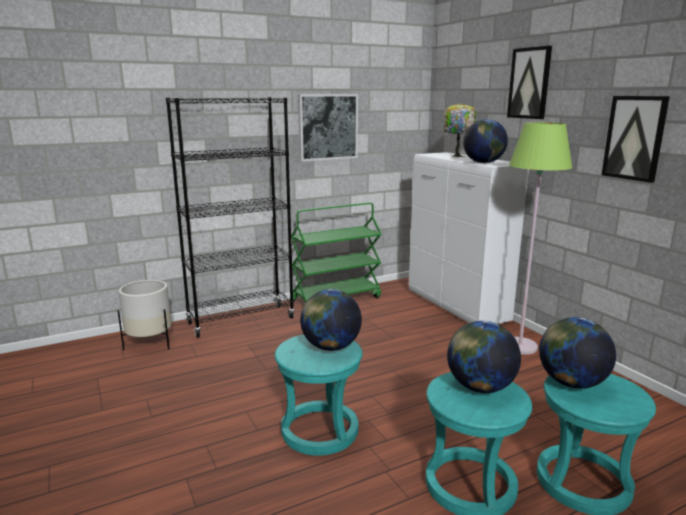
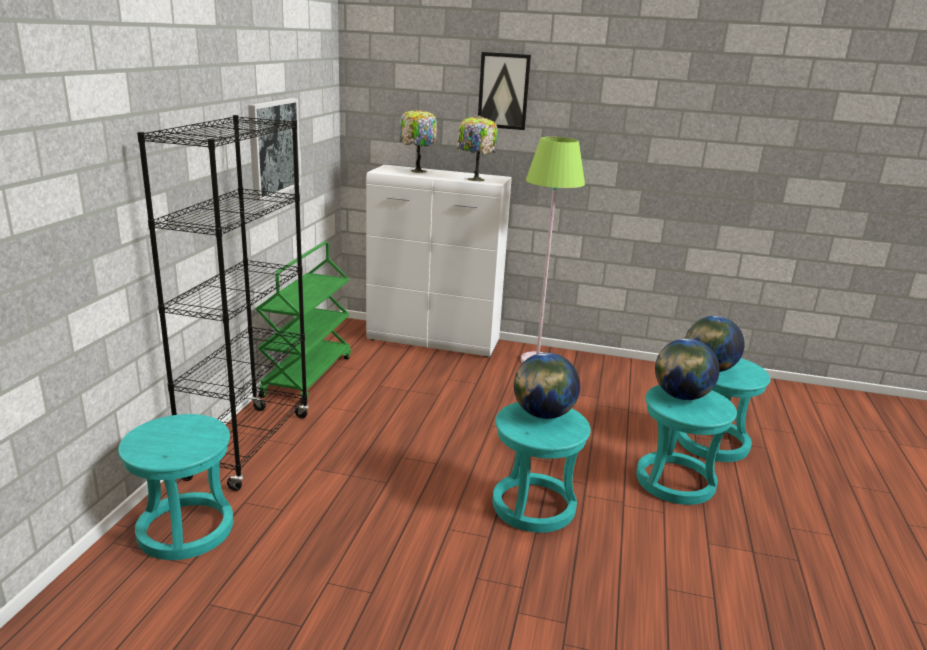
camera: 50 degrees left, 5 degrees up
(149, 343) = (185, 529): white planter -> turquoise stool
(483, 162) = (474, 179): globe -> table lamp
(634, 138) = (626, 150): picture -> none

